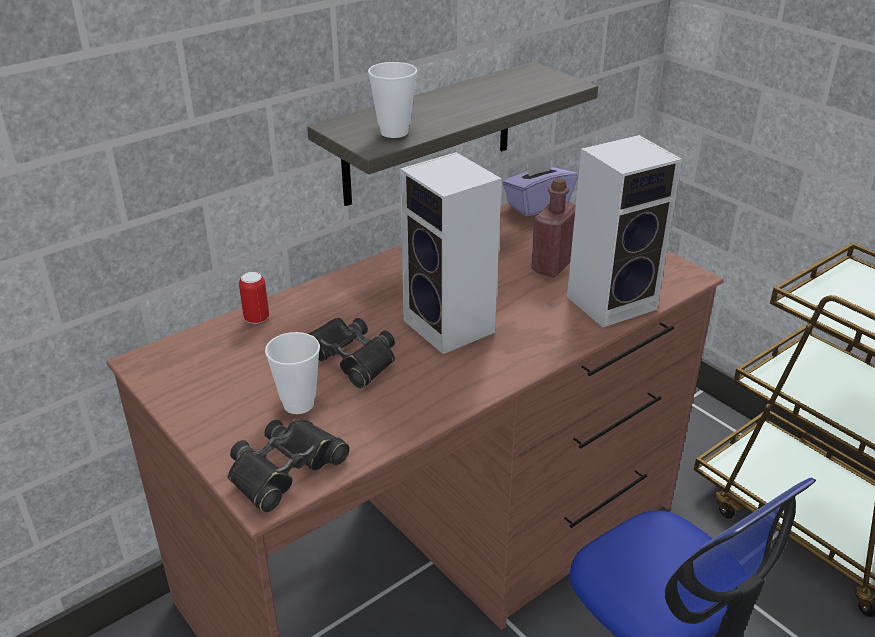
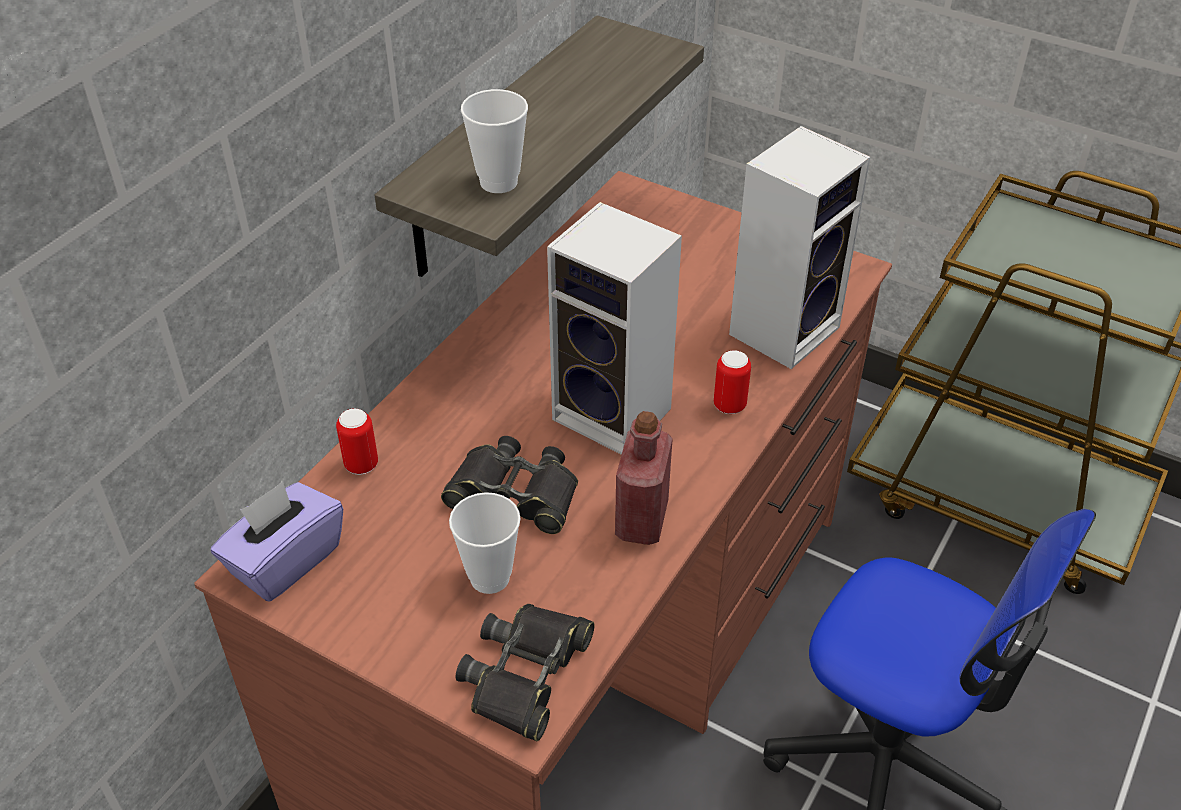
camera: 20 degrees left, 10 degrees up
(537, 205) = (625, 198): purple tissue box -> purple tissue box (285, 560)
(540, 340) = (729, 405): none -> can
(552, 266) = (689, 292): red bottle -> red bottle (641, 519)

